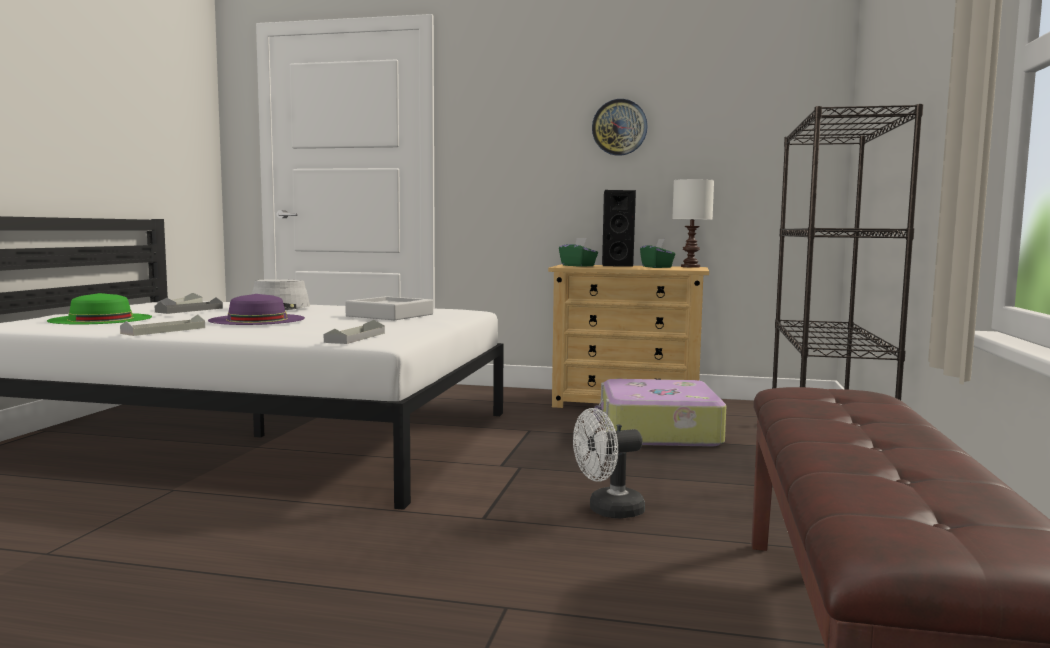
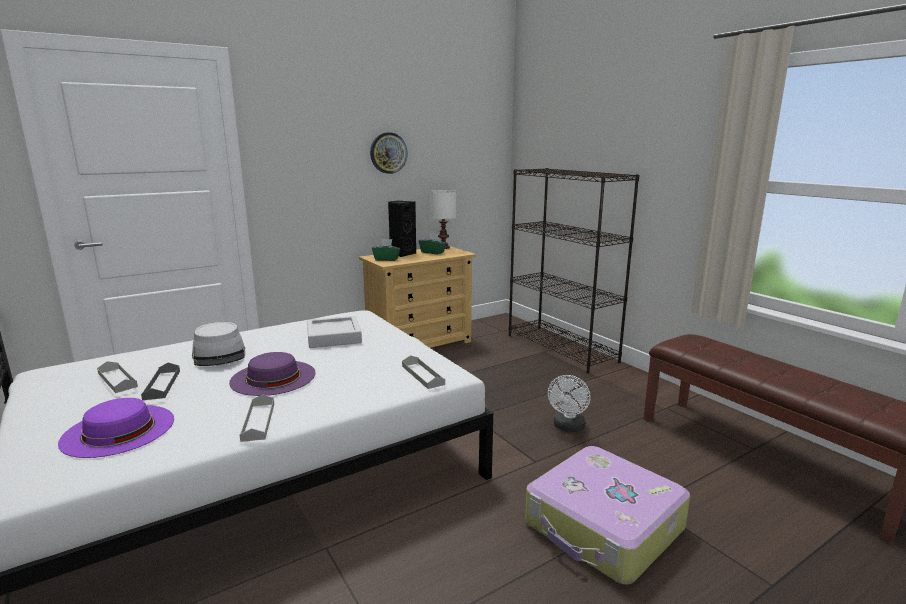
camera: 45 degrees left, 10 degrees up
(101, 319) = (118, 430): green hat -> purple hat
(657, 431) = (478, 361): suitcase -> suitcase (604, 527)

